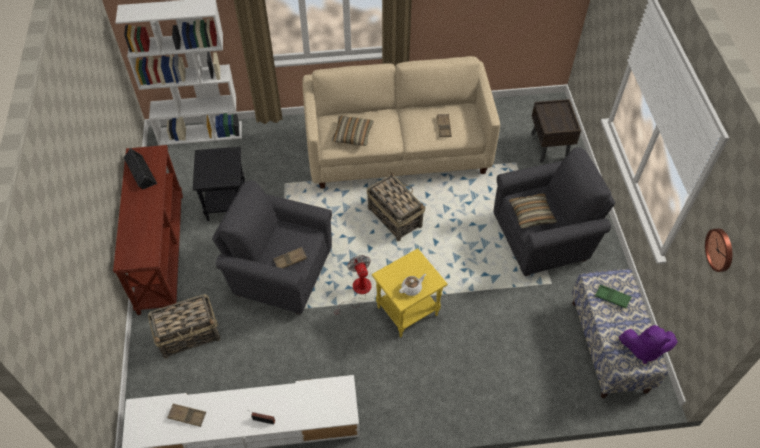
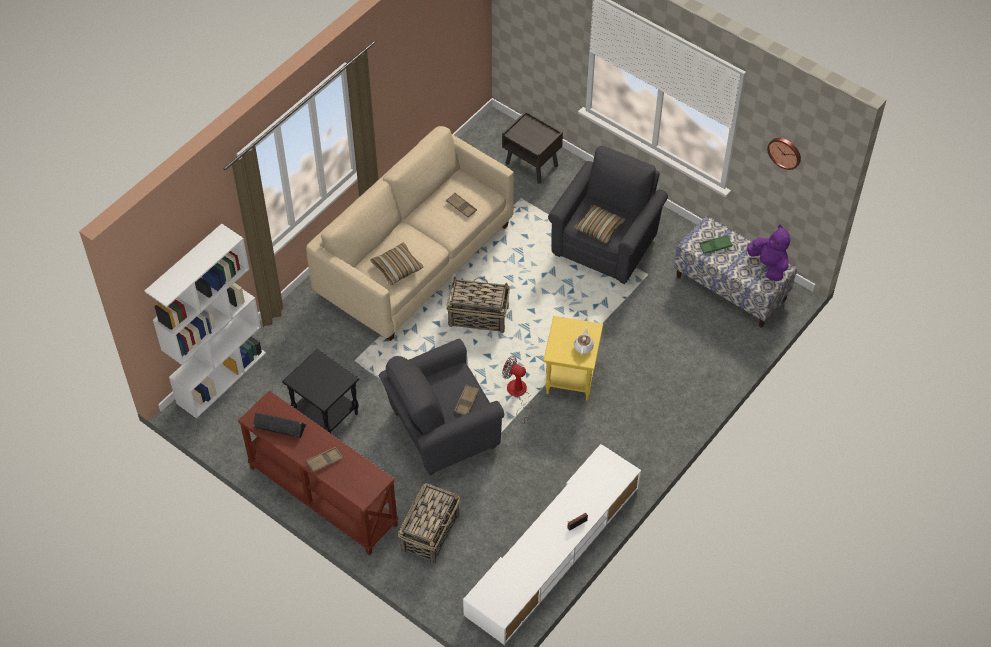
camera: 45 degrees left, 0 degrees up
(187, 416) = (521, 569): brown tray -> brown tray (324, 461)
(643, 349) = (768, 265): purple plush toy -> purple plush toy turned 90 degrees counterclockwise

